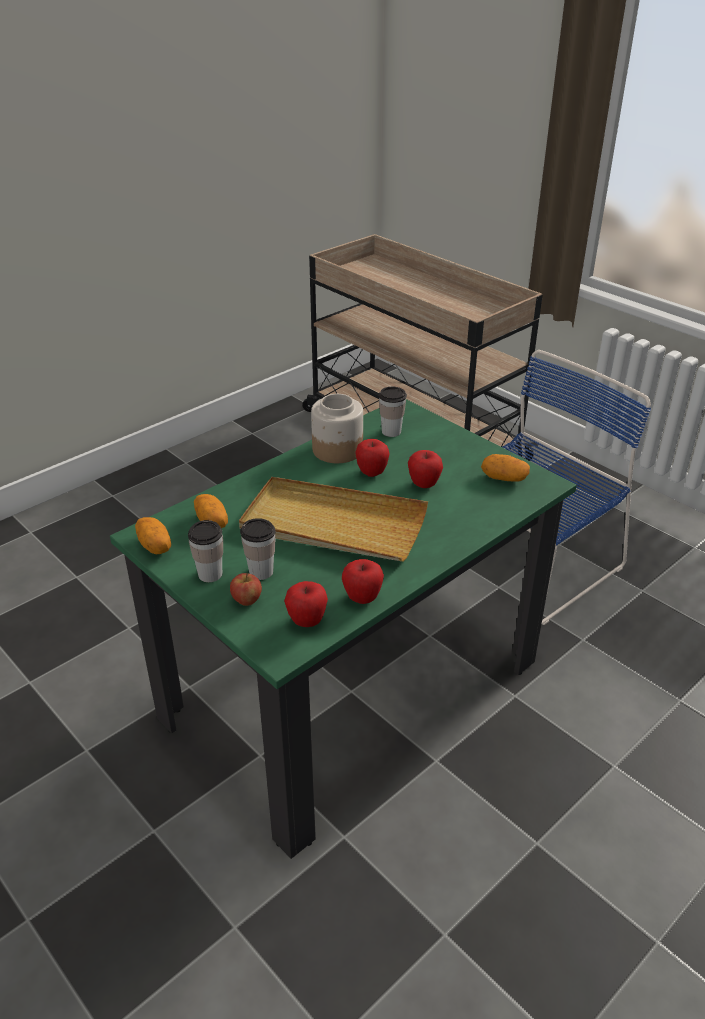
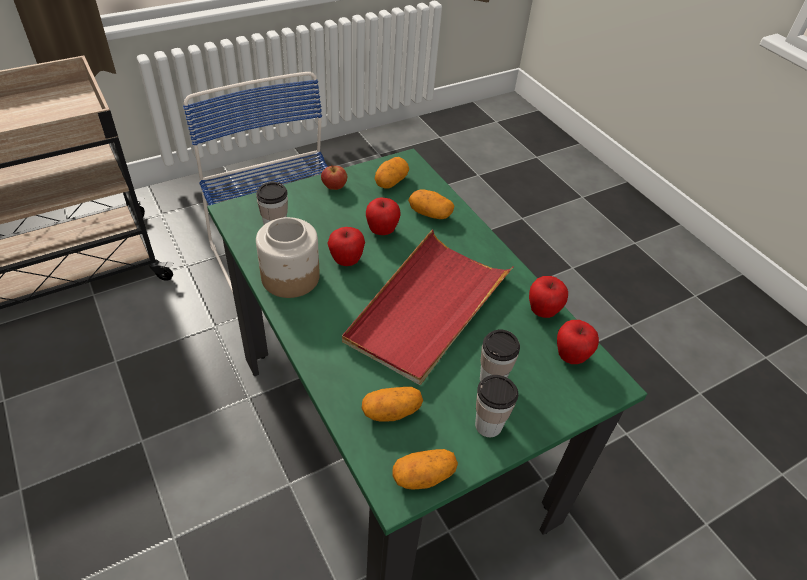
camera: 80 degrees left, 10 degrees up
(246, 600) = (536, 399): apple -> apple (334, 187)
(333, 525) = (427, 309): beige tray -> red tray
(469, 509) = (430, 214): none -> potato

